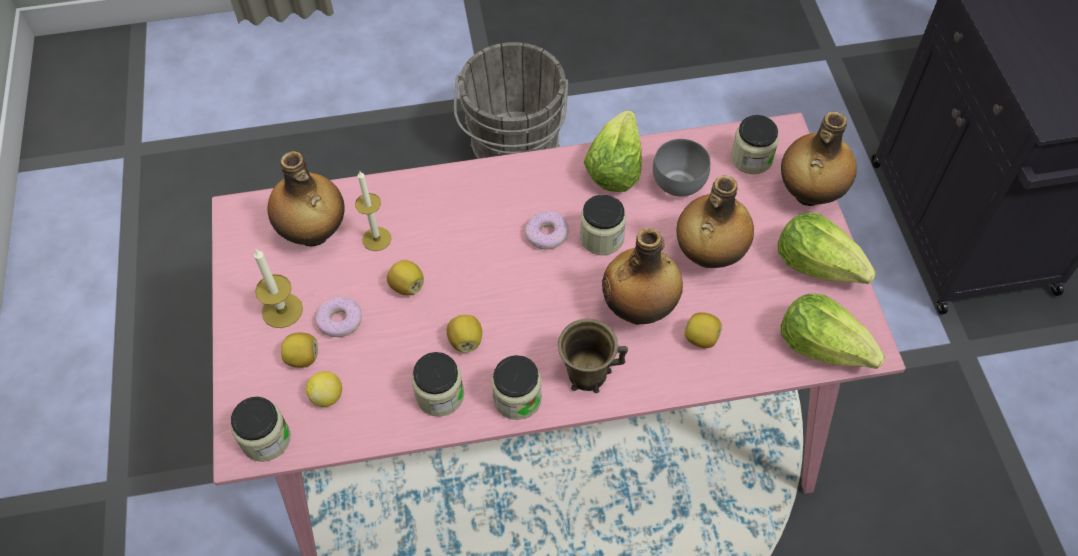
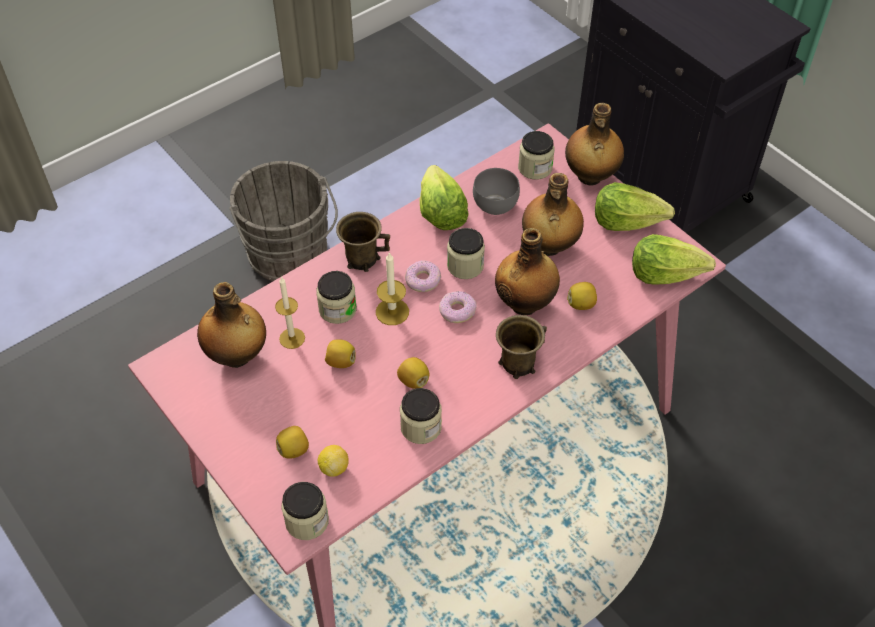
camera: 30 degrees left, 5 degrees down
(282, 310) = (252, 423): candle -> candle (392, 312)
(340, 320) = (305, 410): donut -> donut (457, 311)
(500, 183) = (361, 258): none -> brown mug
(517, 398) = (479, 403): jar -> jar (337, 309)

